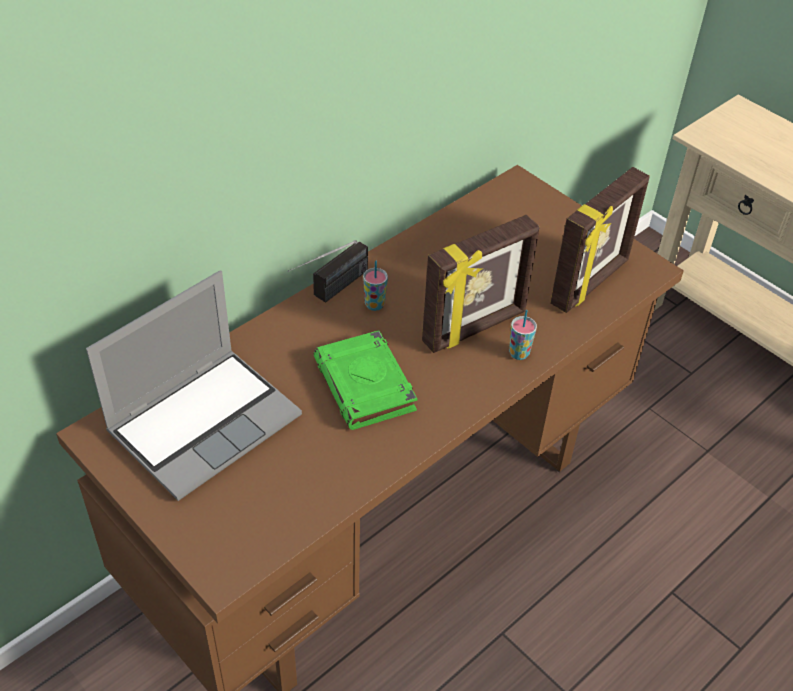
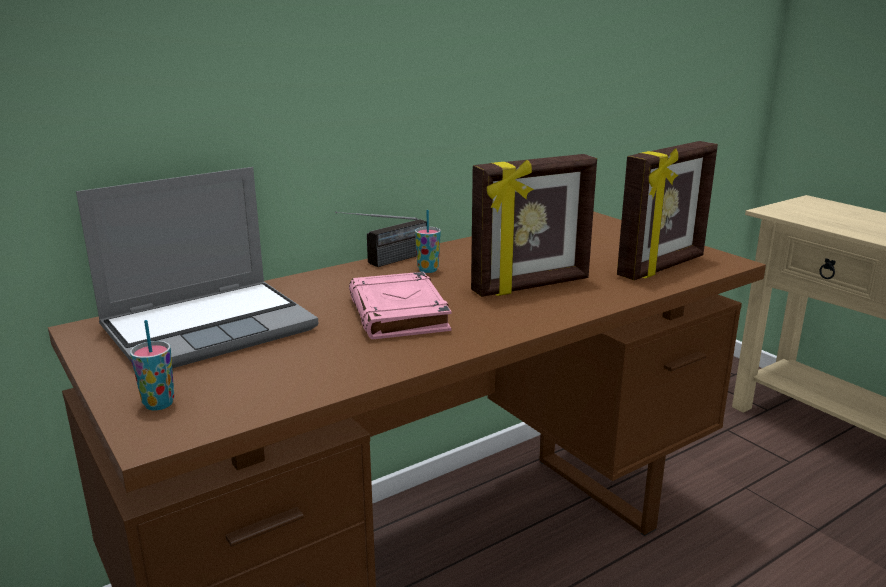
camera: 10 degrees right, 25 degrees down
(365, 386) = (399, 314): green book -> pink book
(519, 353) = (578, 302): cup -> cup (159, 404)

